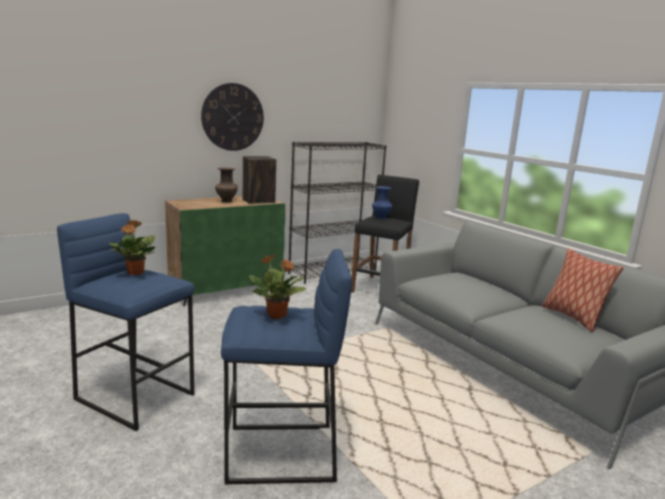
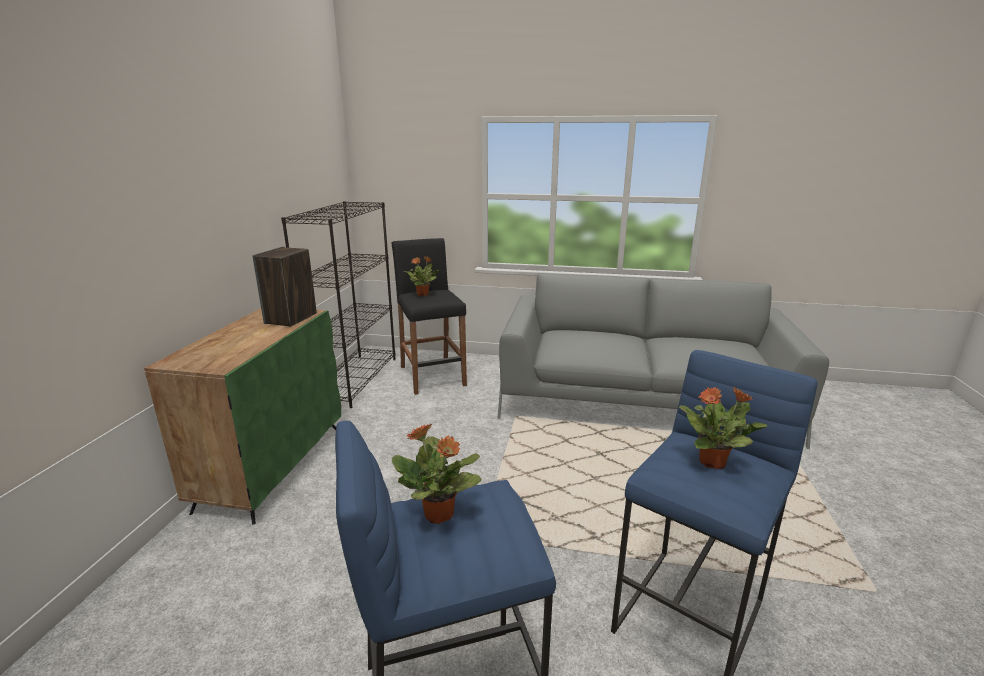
camera: 45 degrees left, 5 degrees up
(226, 201) = (248, 334): brown vase -> none
(233, 117) = (204, 193): wall clock -> none
(381, 218) = (423, 294): blue vase -> potted plant
(572, 317) = (701, 338): pillow -> none

